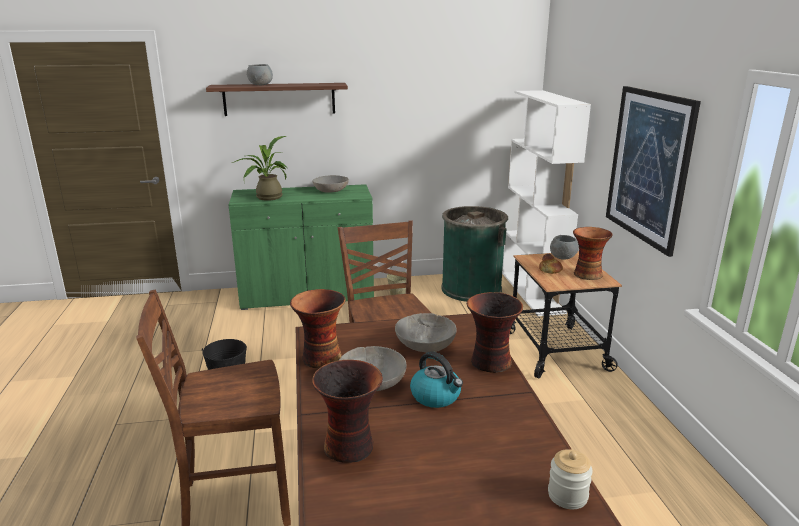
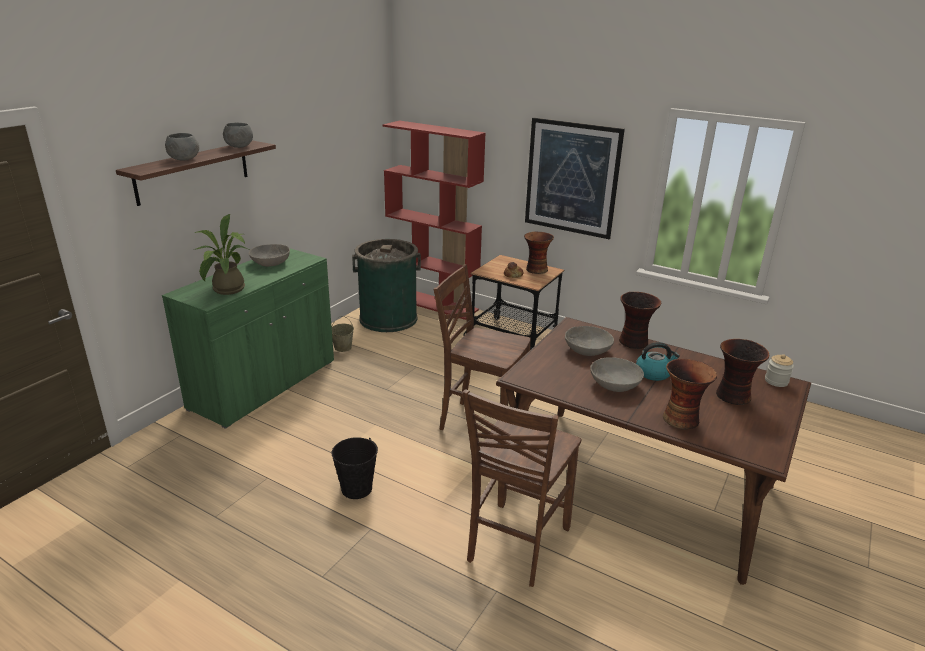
camera: 50 degrees left, 5 degrees up
(320, 358) = (561, 389): vase -> vase (733, 396)
(532, 292) = (433, 303): white bookcase -> red bookcase
(562, 257) = (501, 263): grey bowl -> grey bowl (239, 147)

